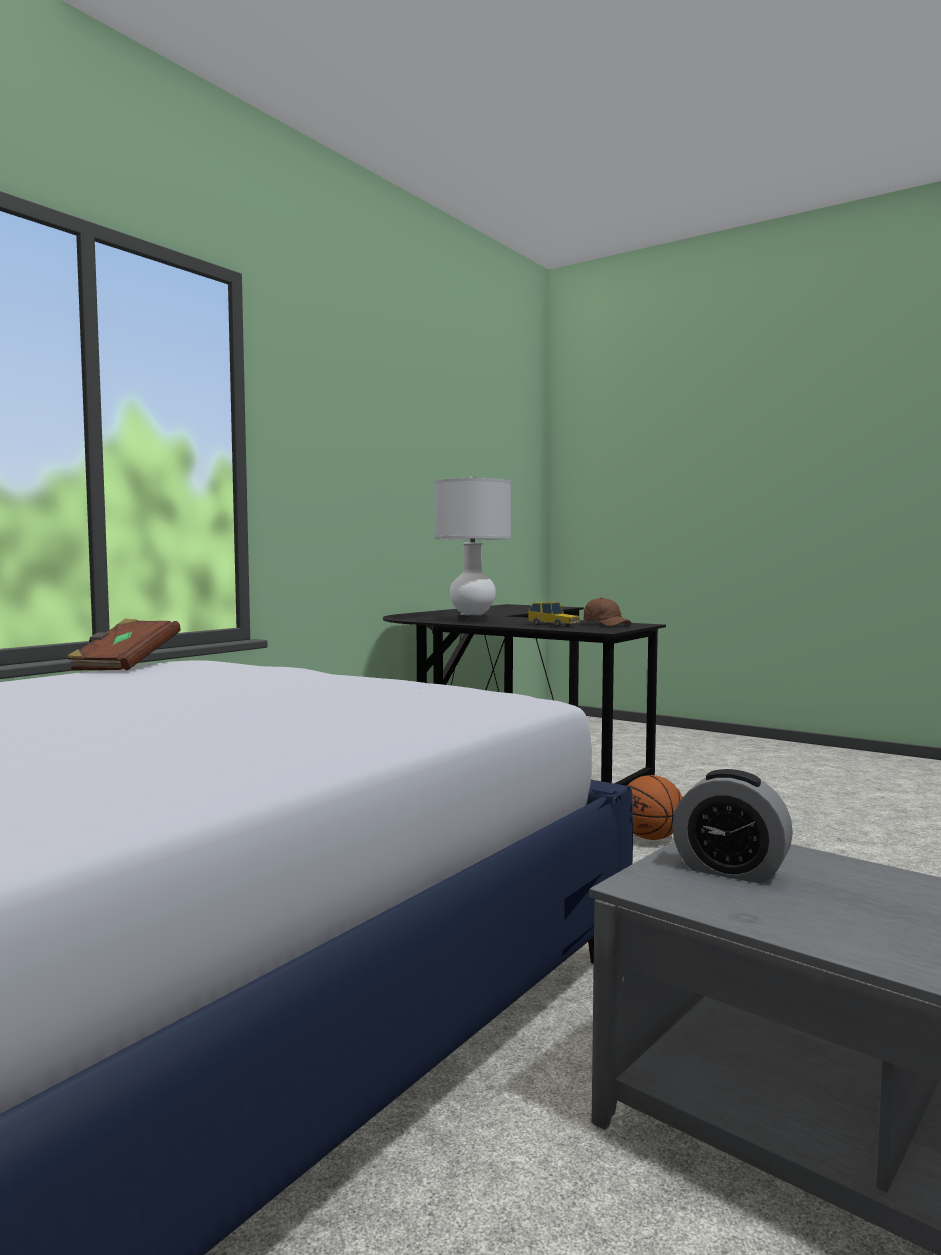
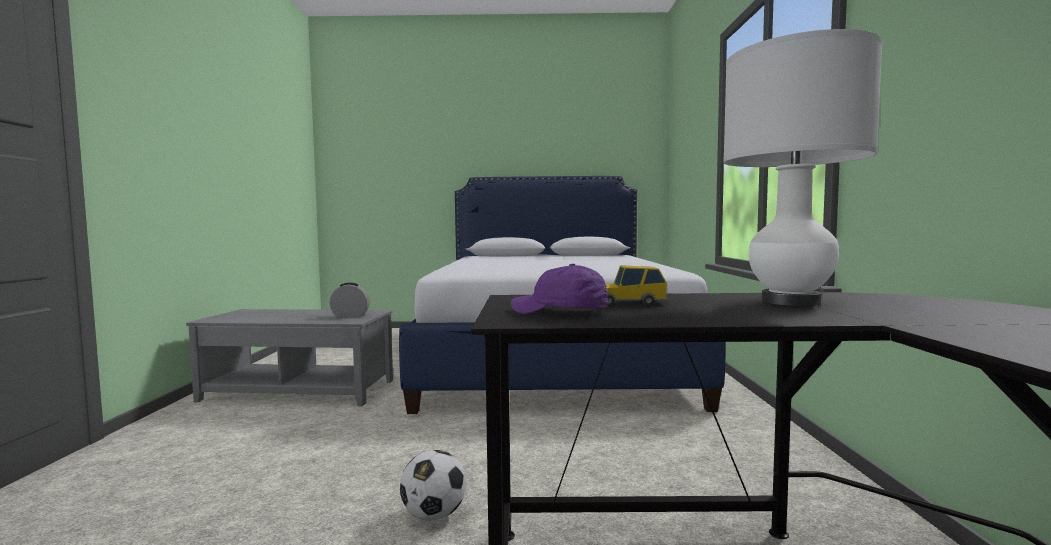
camera: 145 degrees right, 0 degrees up
(125, 665) = (673, 267): brown book -> none
(606, 624) = (560, 312): brown cap -> purple cap
(651, 838) = (434, 515): basketball -> football

